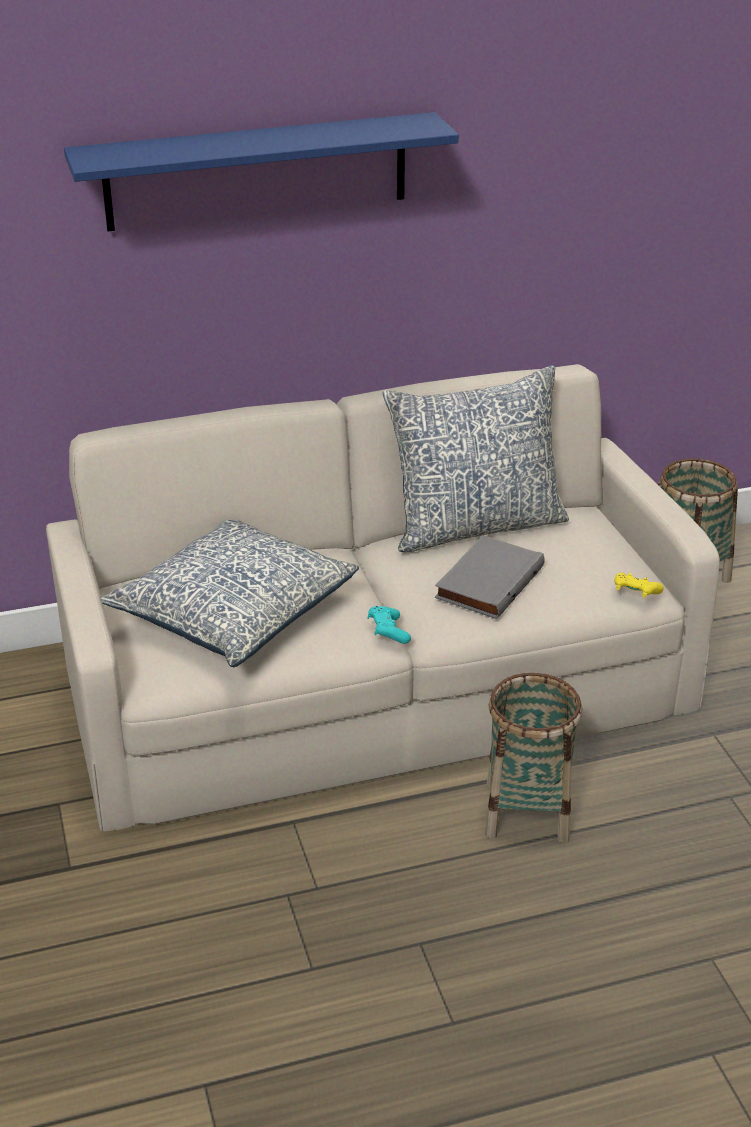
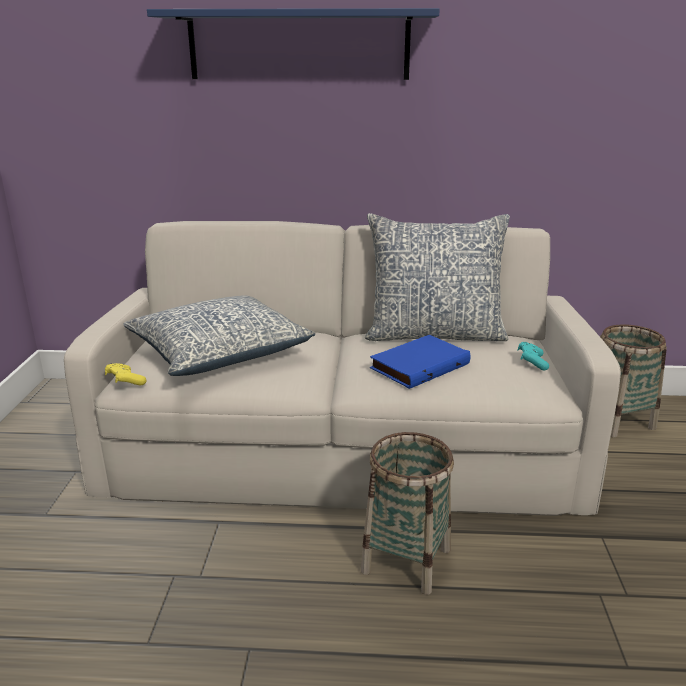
camera: 20 degrees right, 10 degrees down
(388, 632) = (320, 384): turquoise game controller -> turquoise game controller (531, 362)
(487, 581) = (418, 365): grey book -> blue book
(635, 593) = (539, 392): yellow game controller -> yellow game controller (125, 382)

